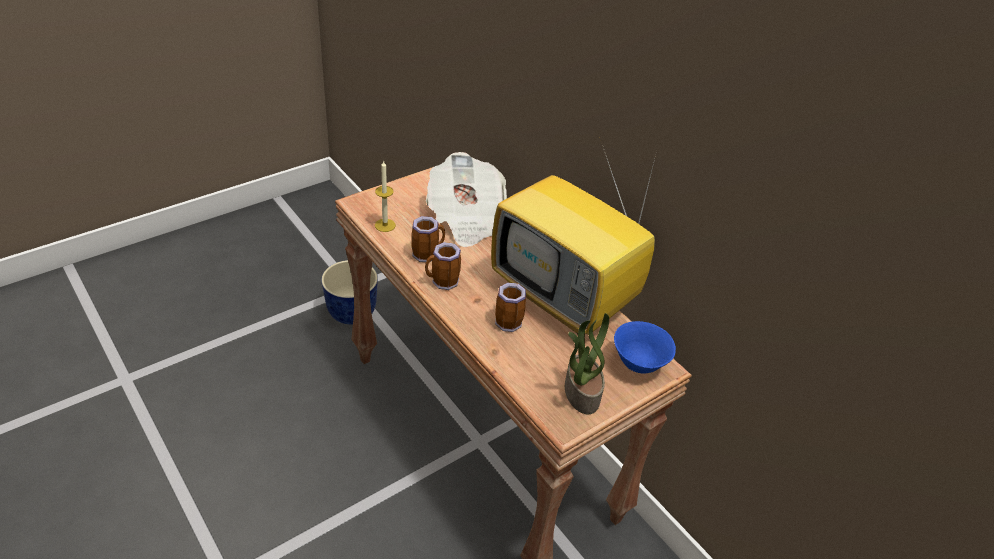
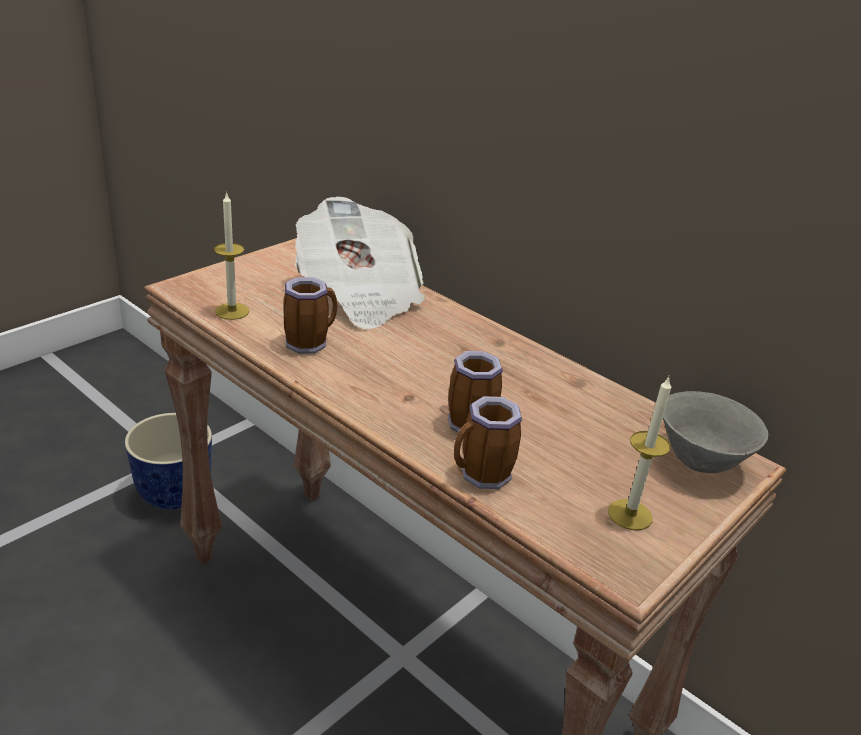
camera: 10 degrees left, 10 degrees down
(443, 283) = (345, 378): mug -> mug (482, 477)
(565, 298) = (546, 383): television -> none
(581, 392) = (630, 514): potted plant -> candle
(639, 364) = (701, 462): blue bowl -> grey bowl

